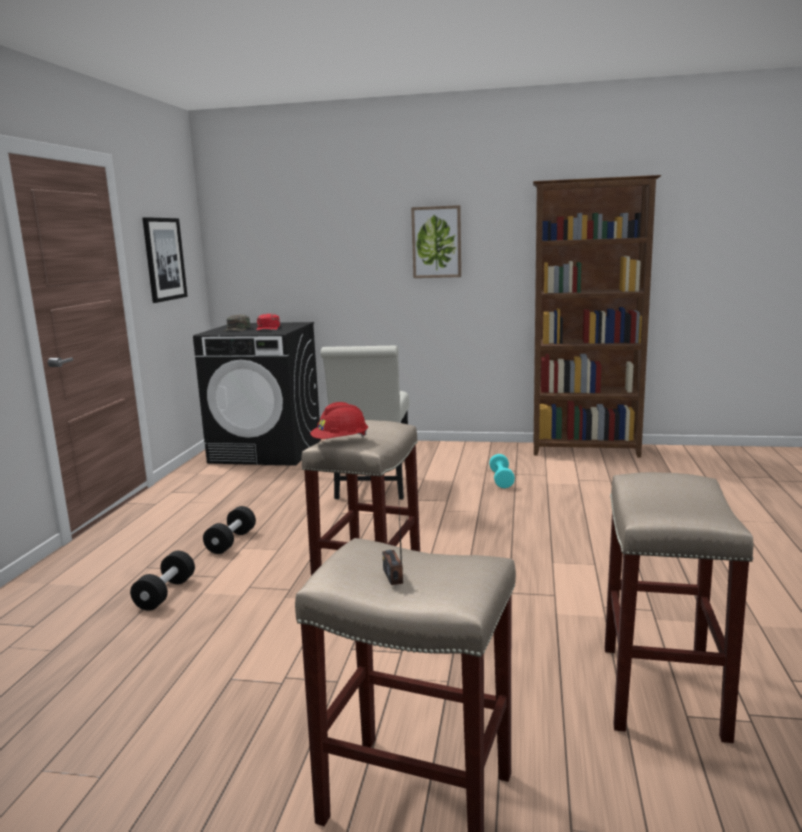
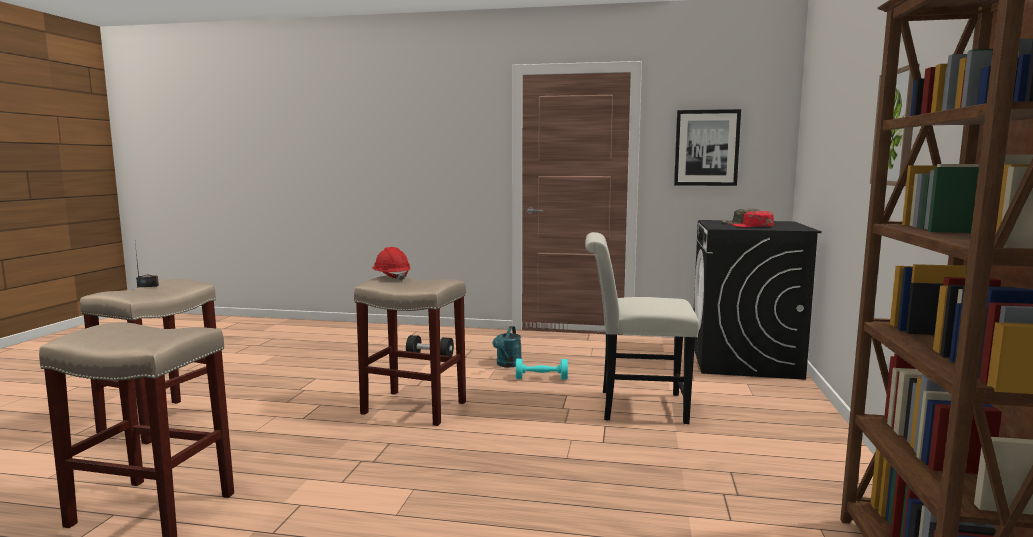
camera: 90 degrees right, 5 degrees down
(231, 541) = (507, 365): black dumbbell -> turquoise watering can
(501, 479) = (692, 480): turquoise dumbbell -> turquoise dumbbell (541, 378)

